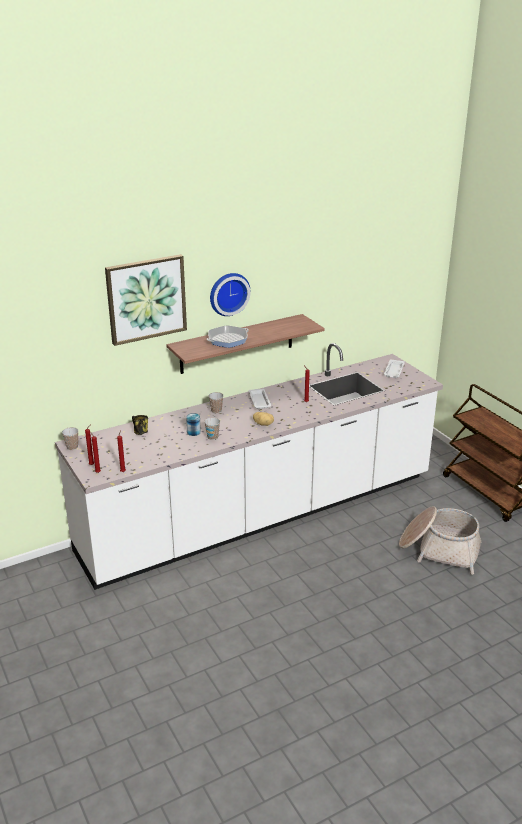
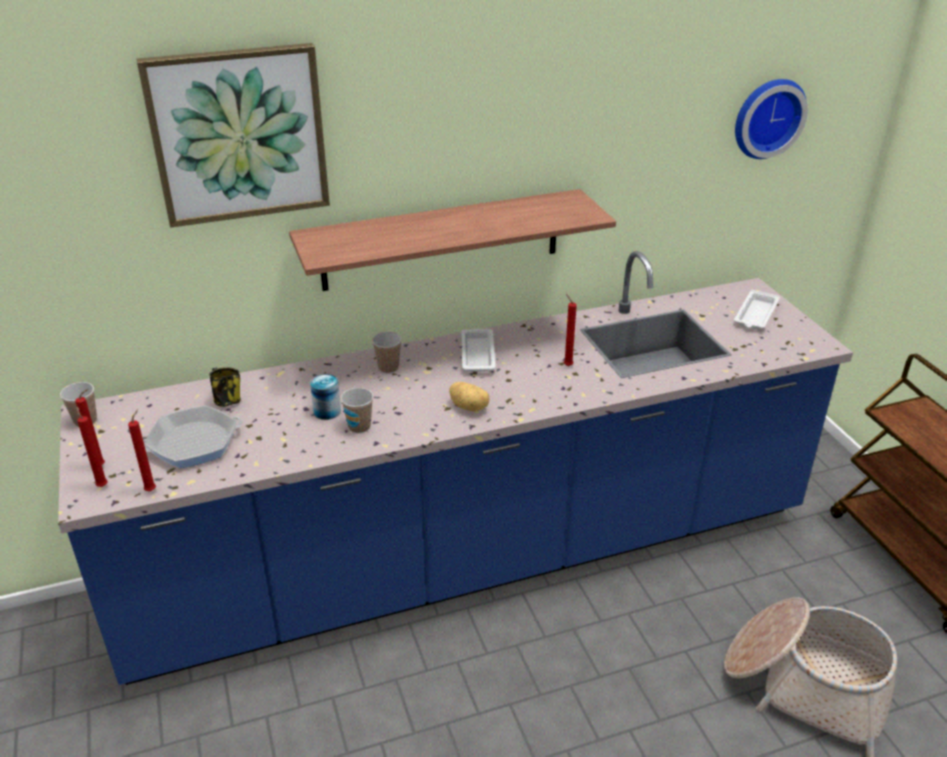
camera: 10 degrees right, 5 degrees up
(227, 340) = (412, 232): frying pan -> frying pan (193, 443)
(228, 293) = (422, 136): wall clock -> wall clock (766, 117)
(261, 515) = (473, 558): white counter -> blue counter

